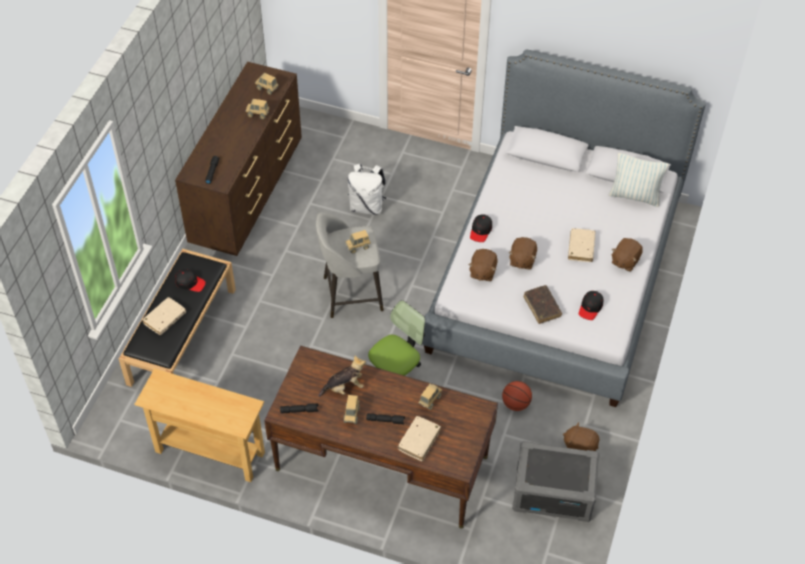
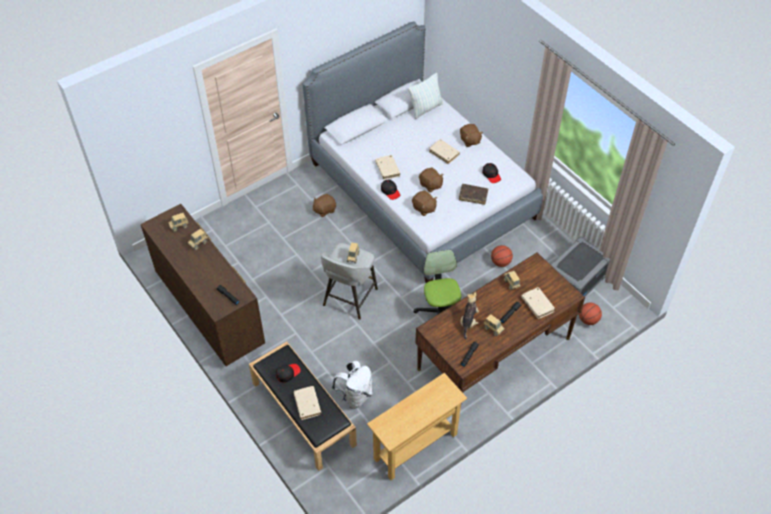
camera: 55 degrees left, 0 degrees up
(367, 206) = (284, 250): white backpack -> white backpack (355, 396)
(505, 534) = (588, 320): none -> basketball
(509, 211) = (387, 169): none -> beige book
(580, 446) = (552, 250): brown plush toy -> brown plush toy (324, 210)

